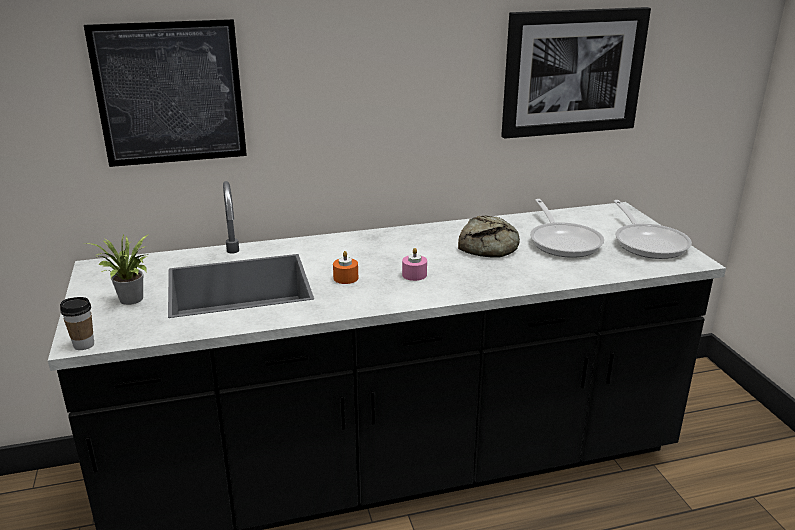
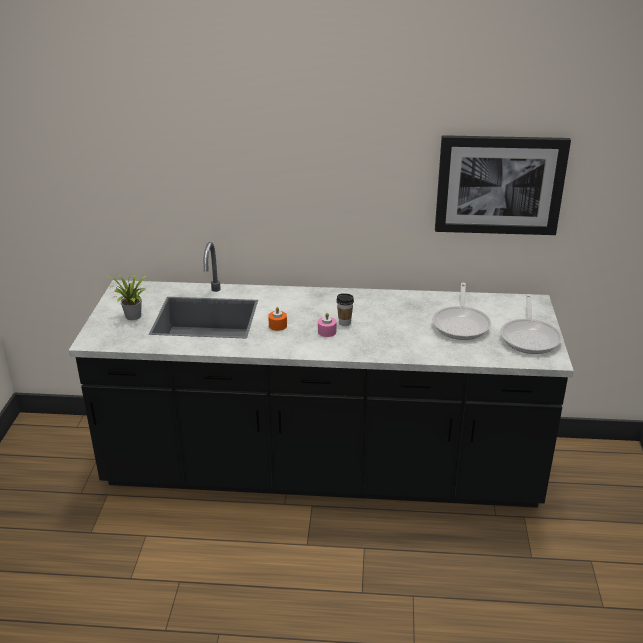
camera: 20 degrees right, 5 degrees up
(84, 345) = (92, 344): cup -> cup (344, 323)
(170, 93) = (180, 175): picture -> none
(490, 245) = (401, 317): bread -> none

